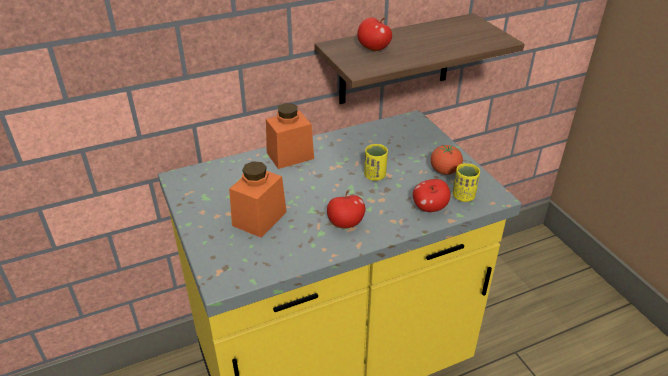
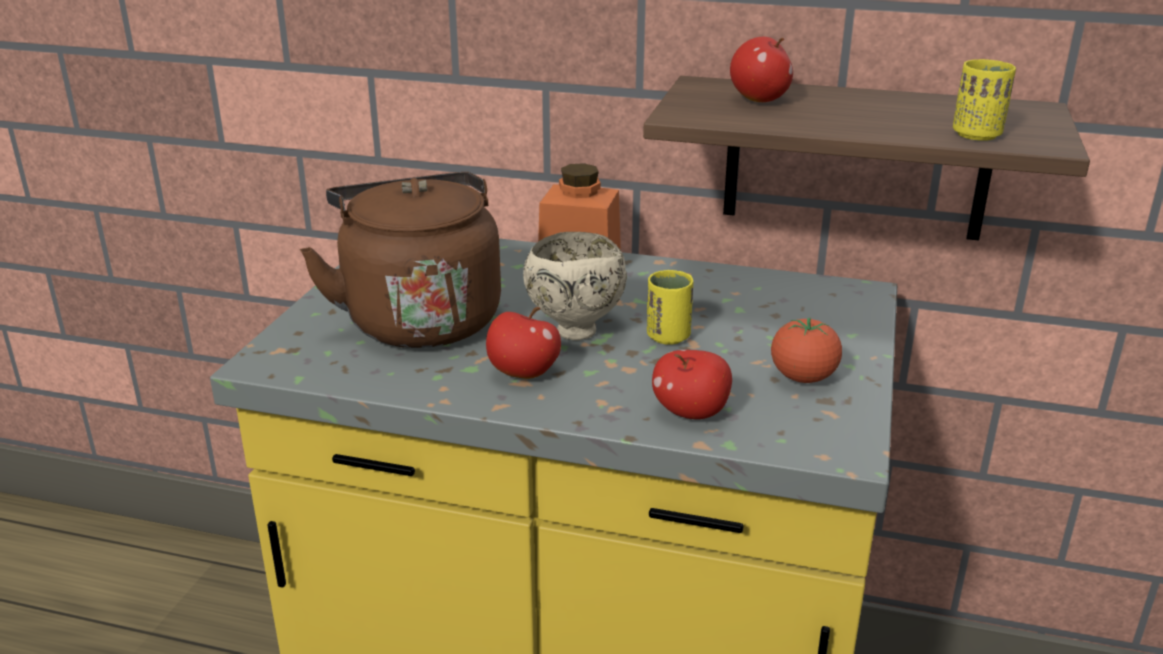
camera: 40 degrees right, 10 degrees down
(259, 218) = (419, 318): orange jar -> brown kettle
(335, 191) = (574, 330): none -> beige bowl
(463, 196) = (780, 424): yellow cup -> yellow cup (977, 135)

